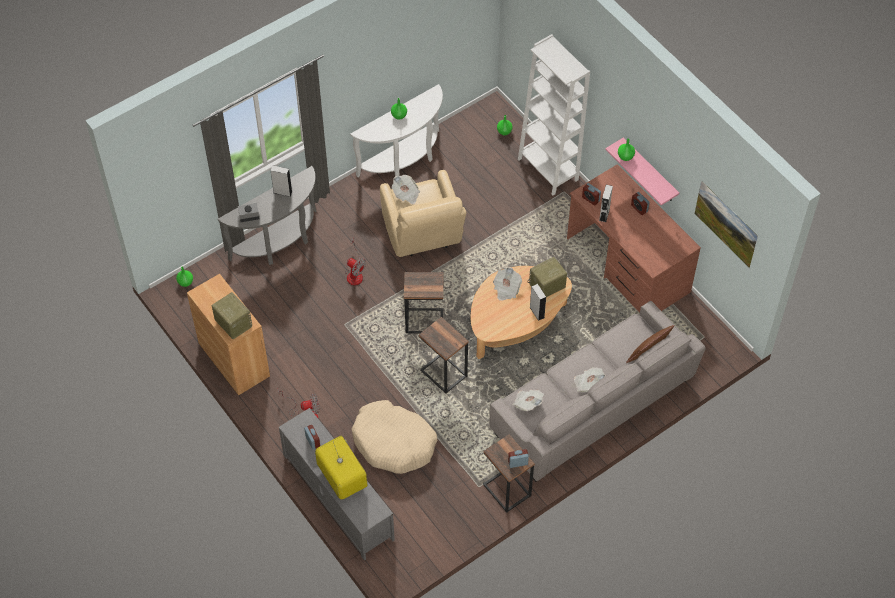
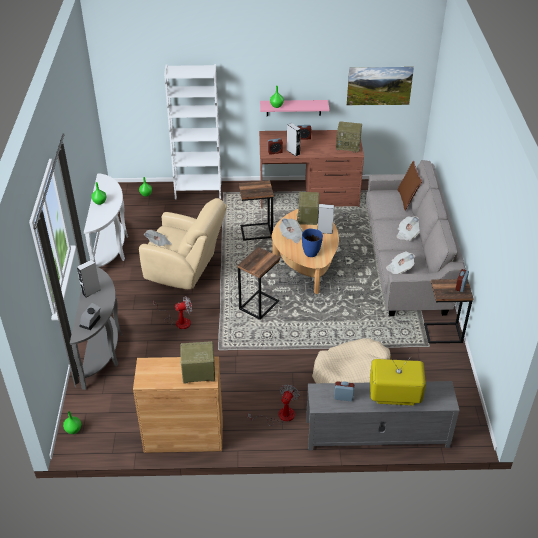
camera: 55 degrees left, 15 degrees down
(443, 374) = (314, 317): side table -> side table (256, 232)
(494, 319) = (311, 253): none -> blue vase
(659, 255) = (348, 146): none -> radio

